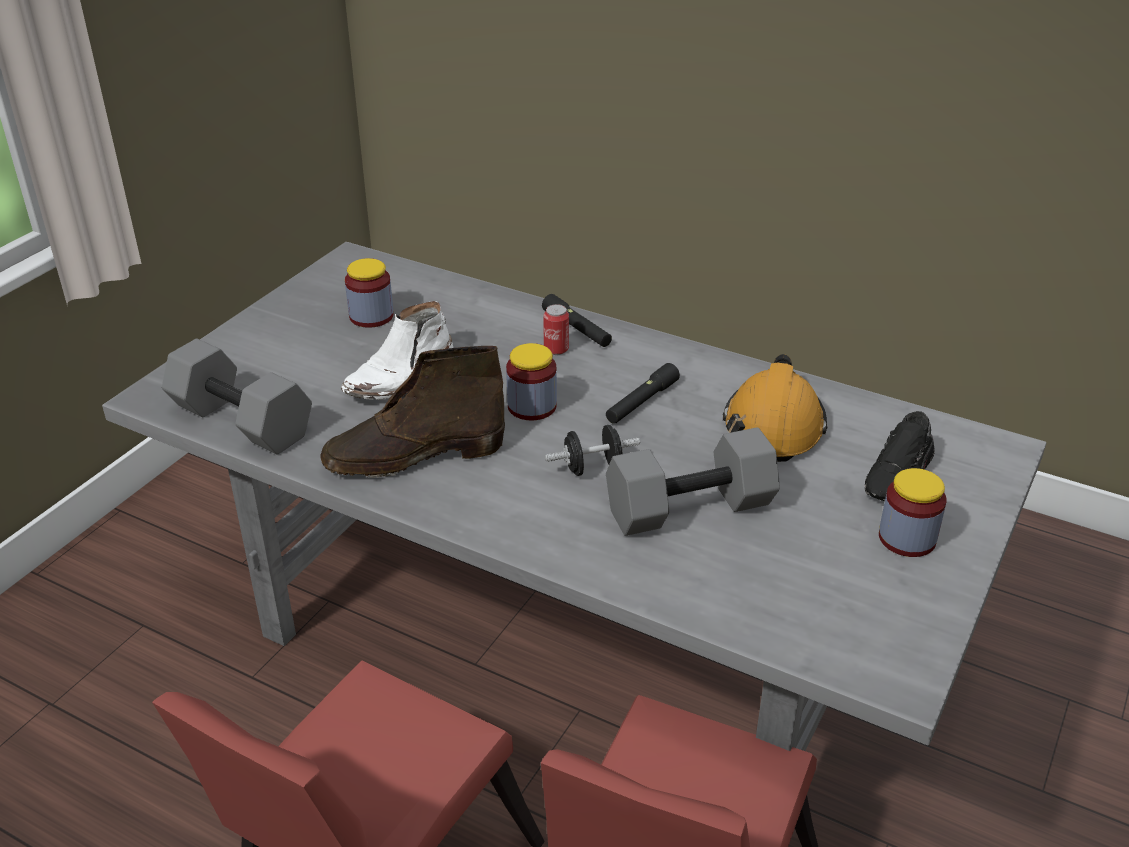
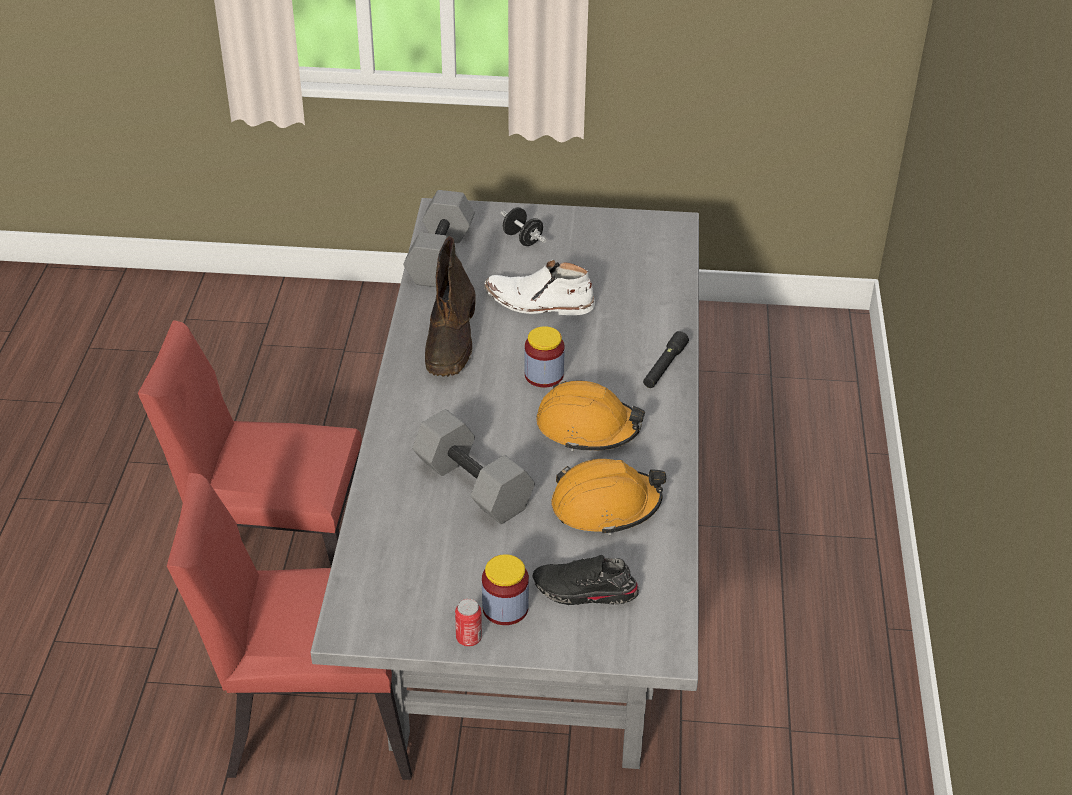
camera: 65 degrees right, 5 degrees up
(371, 316) = (603, 262): jar -> none
(413, 455) = (451, 340): brown boot -> brown boot turned 135 degrees counterclockwise
(556, 349) = (627, 364): can -> can (468, 638)
(592, 468) = (490, 425): black dumbbell -> black dumbbell (522, 239)
(641, 402) = (587, 427): black flashlight -> orange hard hat

